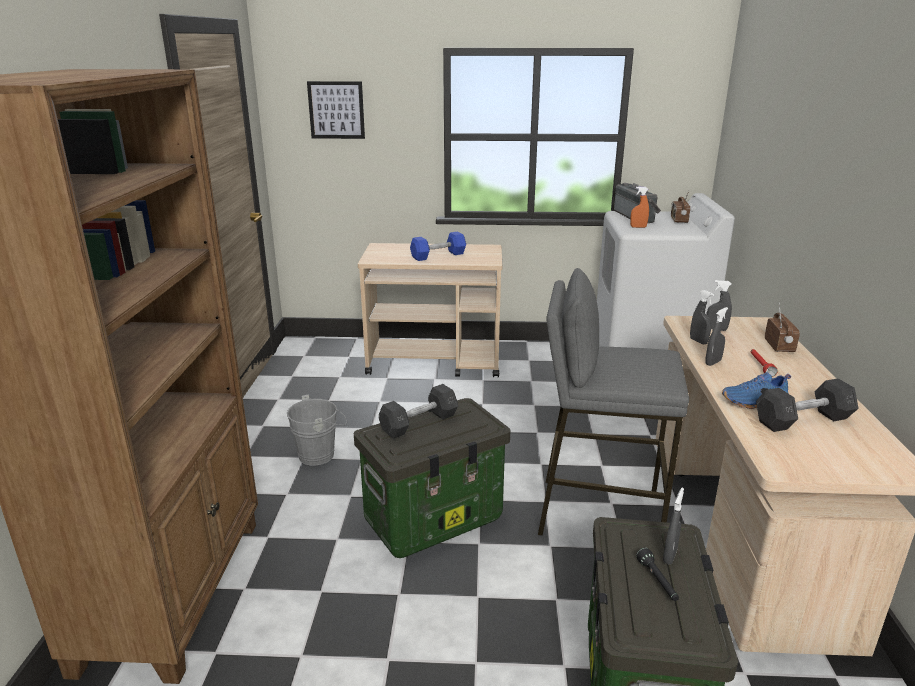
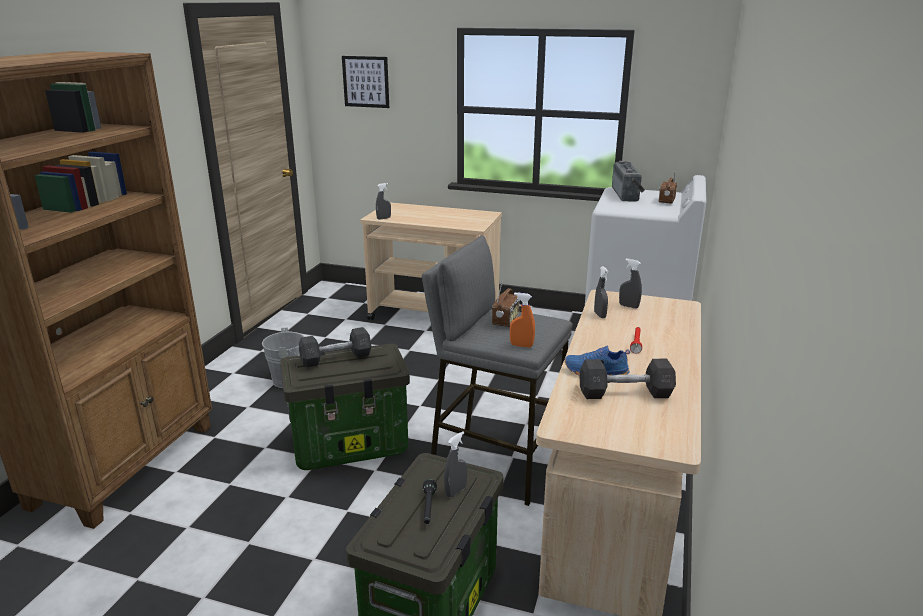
camera: 15 degrees right, 0 degrees up
(438, 256) = (435, 218): blue dumbbell -> none
(638, 227) = (617, 204): orange spray bottle -> orange spray bottle (521, 345)
(713, 362) = (593, 335): grey spray bottle -> grey spray bottle (383, 218)
(779, 346) = (675, 328): radio -> radio (506, 321)

